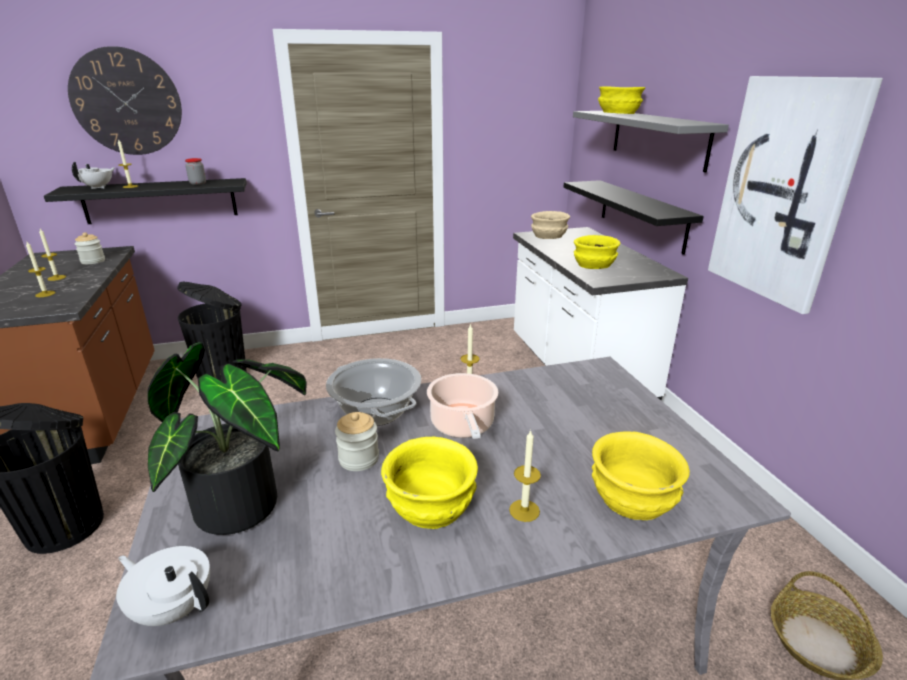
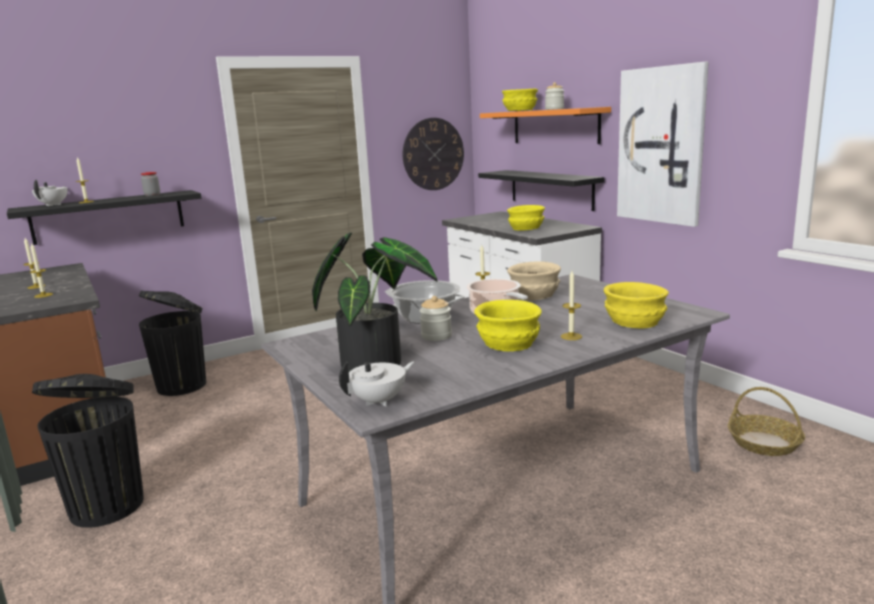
camera: 15 degrees left, 10 degrees down
(93, 261) = (56, 274): jar -> jar (554, 109)
(127, 102) = (80, 124): wall clock -> wall clock (433, 154)
(173, 607) = (379, 401): white teapot -> white teapot turned 135 degrees clockwise
(548, 236) = (474, 219): beige bowl -> beige bowl (534, 296)
(658, 138) = (555, 126): grey shelf -> orange shelf

